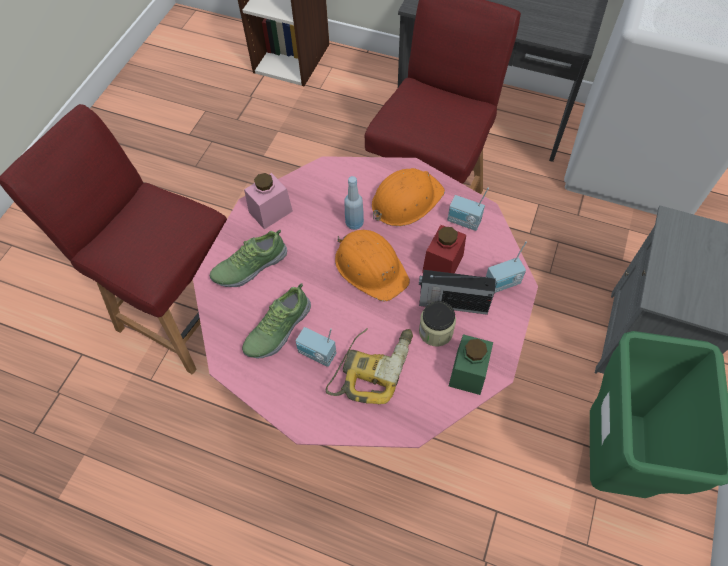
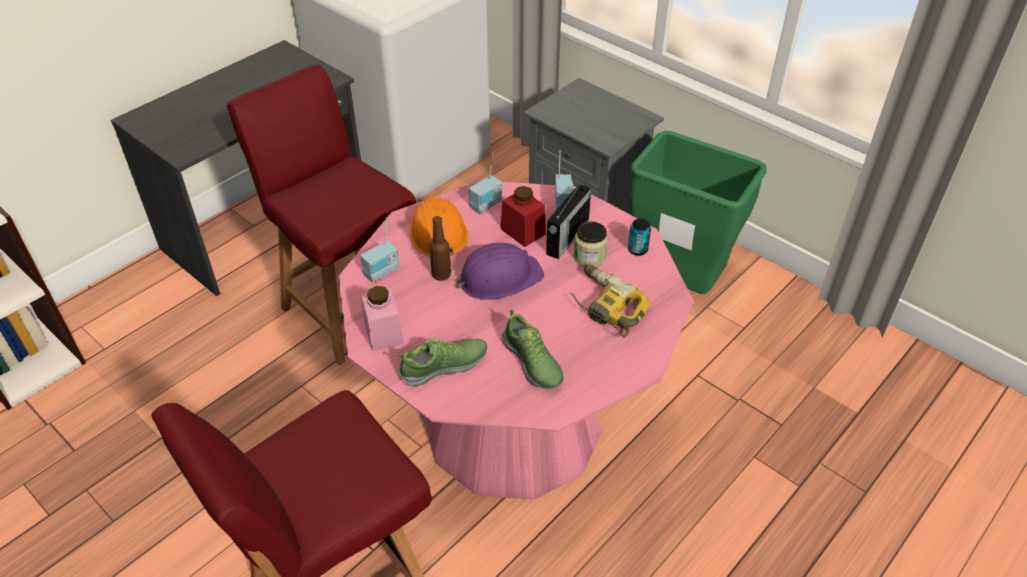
camera: 70 degrees left, 15 degrees down
(249, 266) = (444, 367): shoe -> shoe turned 105 degrees counterclockwise
(316, 354) = (575, 341): radio -> radio (382, 272)
(354, 223) = (441, 275): blue bottle -> brown bottle
(371, 267) = (499, 278): orange hard hat -> purple hard hat
(468, 372) = (637, 250): green jar -> can

